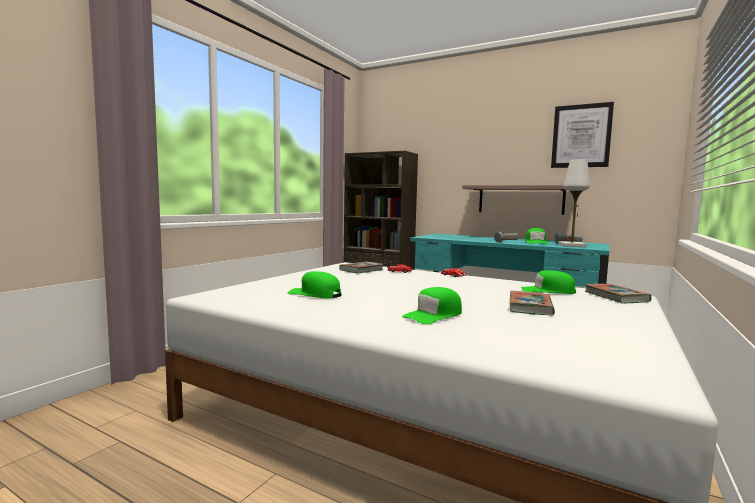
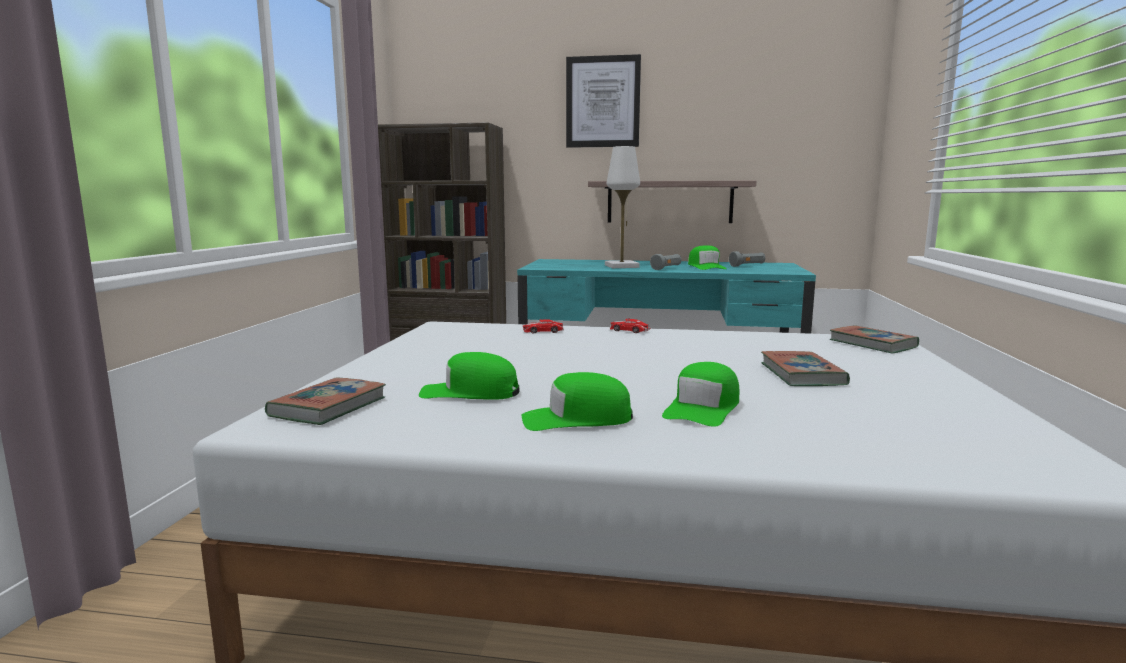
camera: 20 degrees left, 5 degrees up
(361, 270) = (481, 335): book -> book (328, 407)
(547, 291) = (785, 344): green cap -> green cap (576, 419)
(571, 245) = (759, 269): white table lamp -> white table lamp (621, 266)
(581, 136) = (753, 106): picture -> picture (603, 102)

